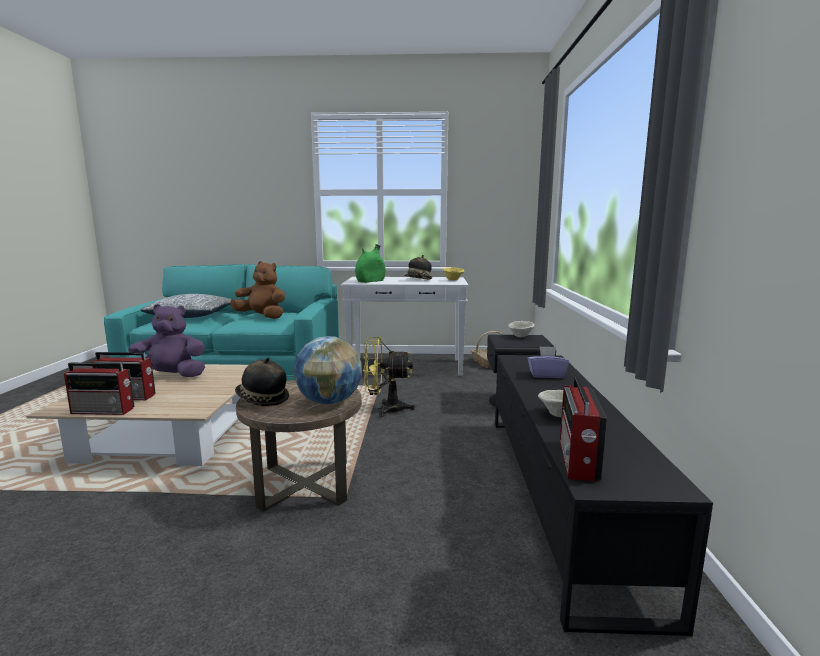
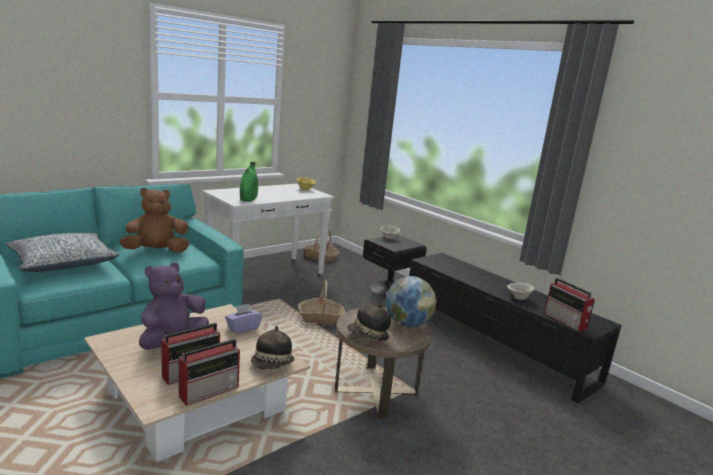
camera: 45 degrees left, 5 degrees up
(385, 409) = (321, 318): yellow fan -> basket
(418, 280) = (280, 192): hat -> hat (272, 365)
(546, 375) = (465, 271): purple tissue box -> purple tissue box (243, 328)

